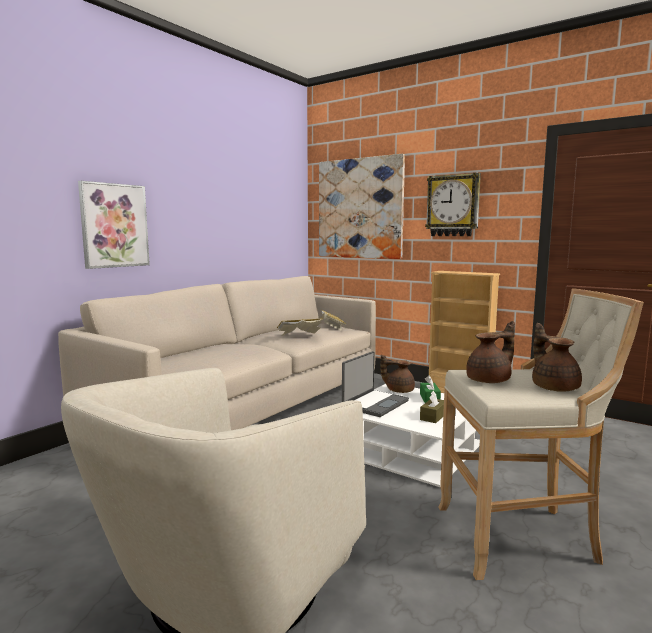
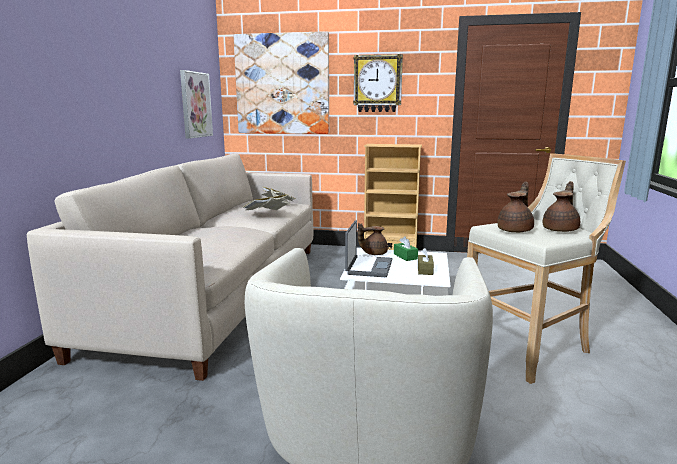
camera: 25 degrees left, 5 degrees up
(114, 225) = (64, 100): picture -> picture (195, 105)
(554, 387) = (561, 230): brown teapot -> brown teapot turned 75 degrees clockwise

